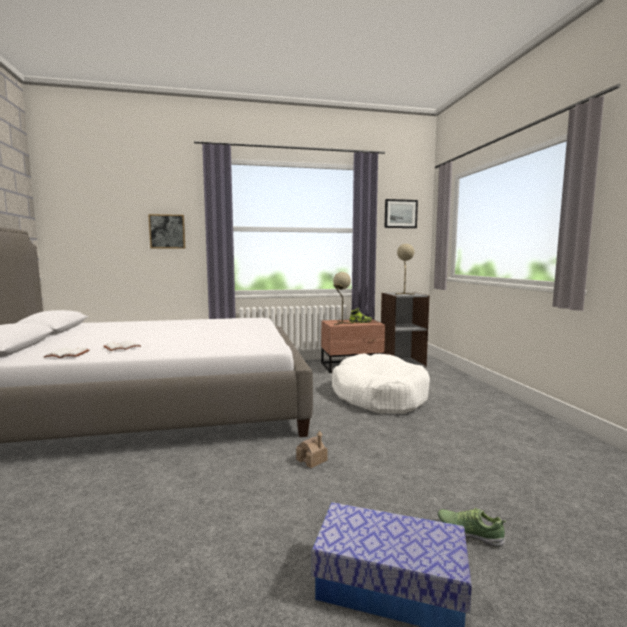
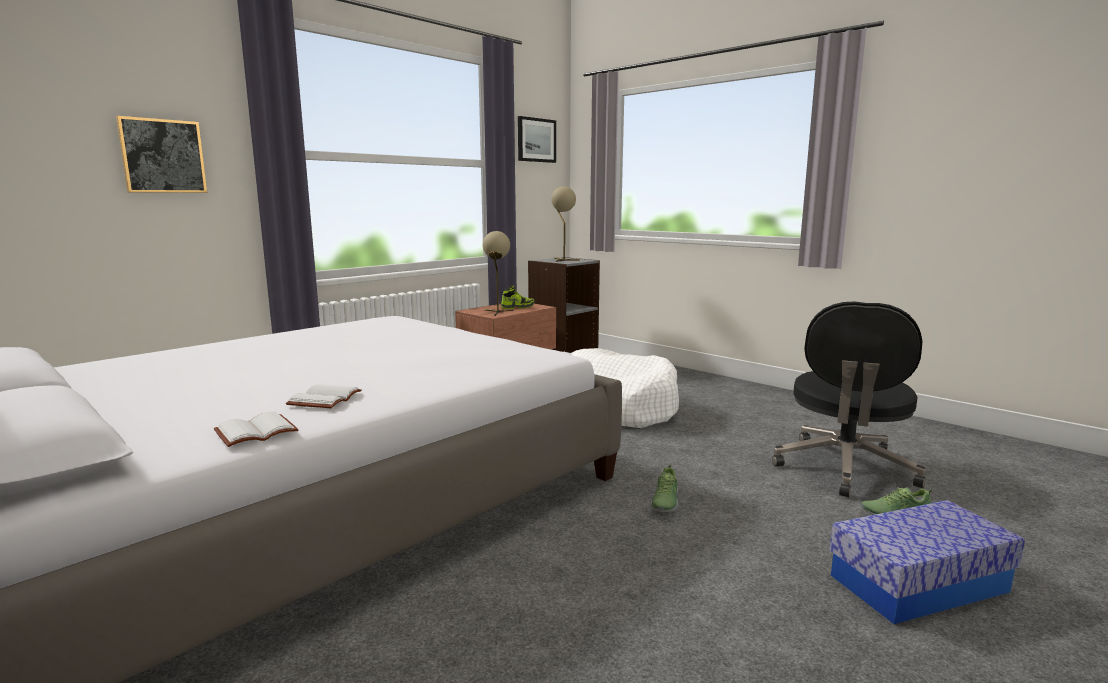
camera: 35 degrees left, 5 degrees up
(311, 460) = (664, 502): toy house -> shoe
(489, 484) = (844, 468): none -> black office chair

